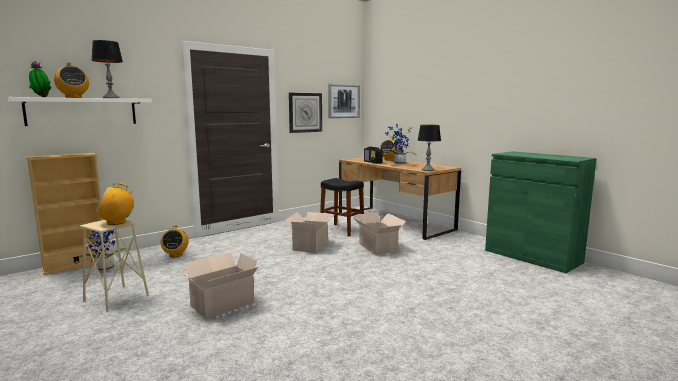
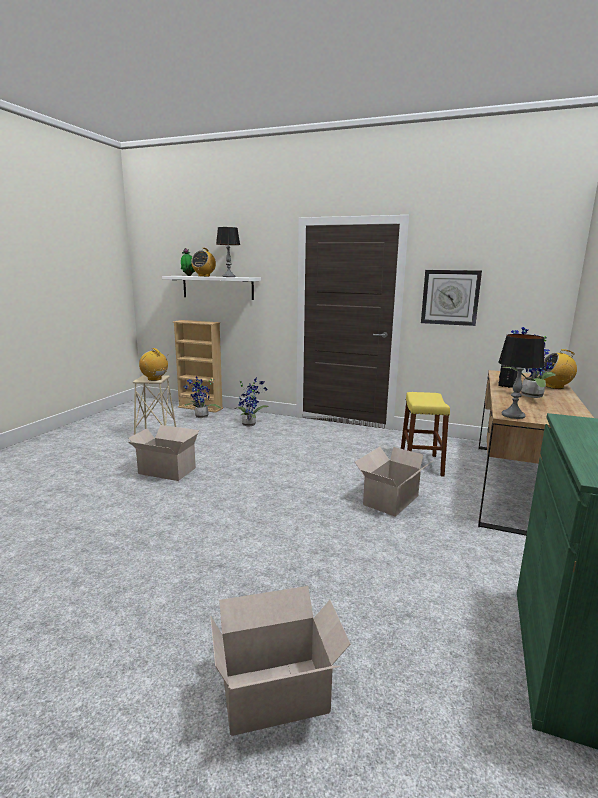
camera: 60 degrees right, 5 degrees up
(175, 255) = (250, 424): radio -> potted plant
(311, 245) = (344, 463): cardboard box -> cardboard box (278, 694)
(342, 230) = (421, 464): black stool -> yellow stool
(343, 101) = (529, 282): picture -> none

